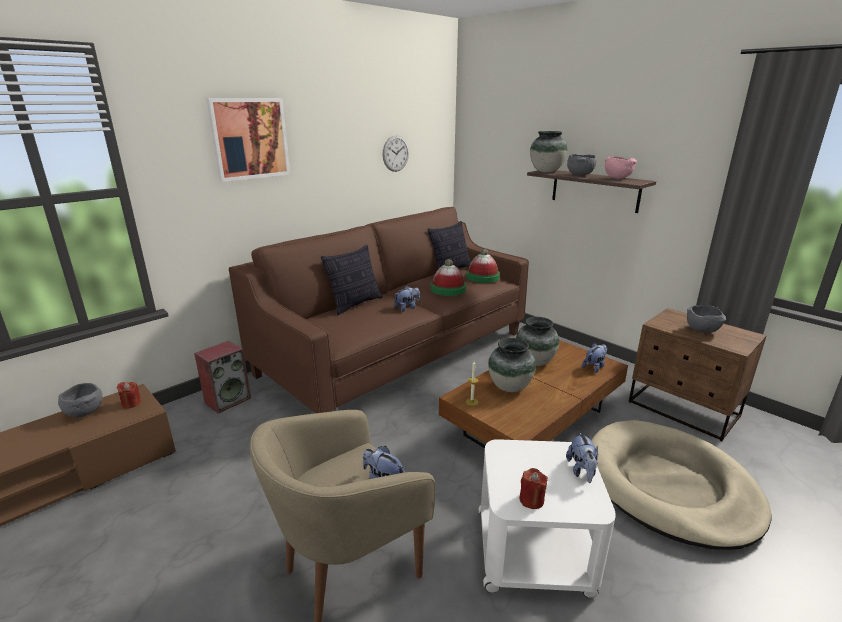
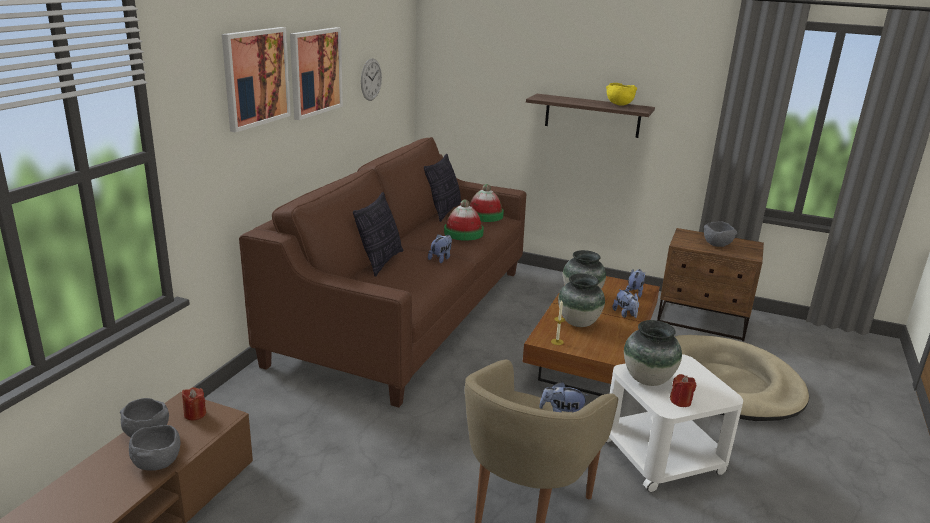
camera: 25 degrees left, 0 degrees up
(228, 400) = (255, 398): speaker -> none
(324, 140) = (315, 72): none -> picture
(546, 171) = (544, 98): vase -> vase (648, 380)
(580, 175) = (581, 101): grey bowl -> grey bowl (157, 463)
(581, 471) = (698, 373): plush toy -> plush toy (625, 314)
(616, 178) = (619, 104): pink bowl -> yellow bowl

